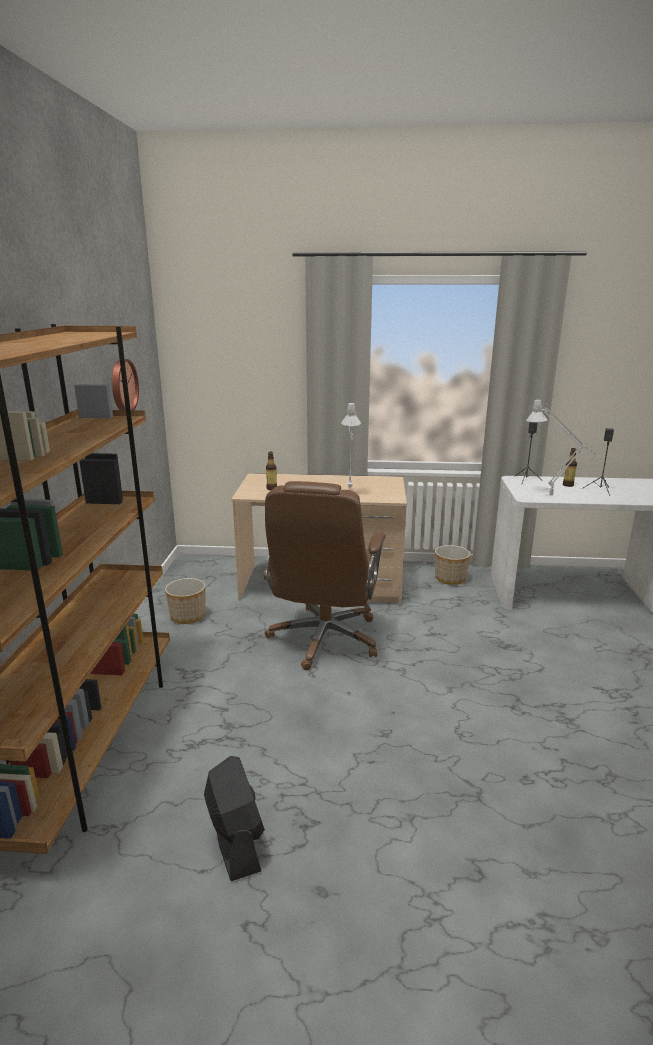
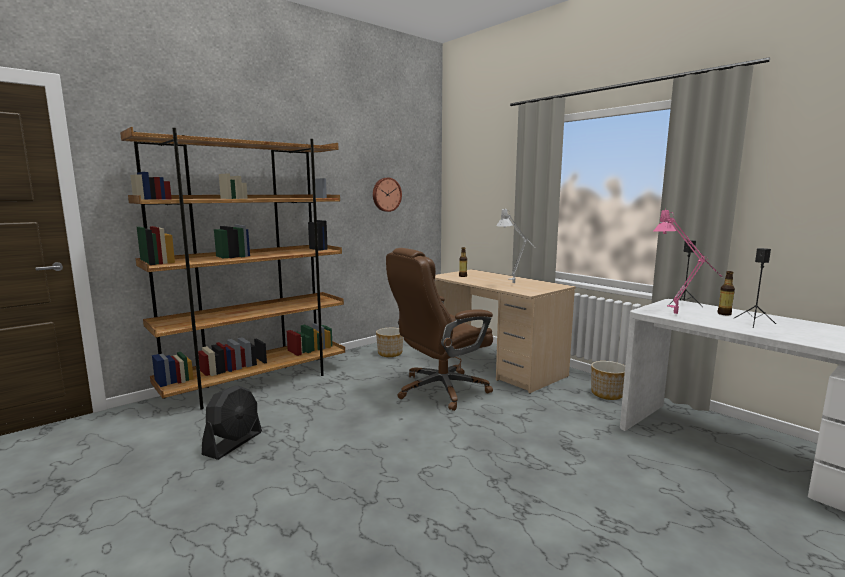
camera: 45 degrees right, 10 degrees down
(556, 497) = (680, 316): grey table lamp -> pink table lamp

